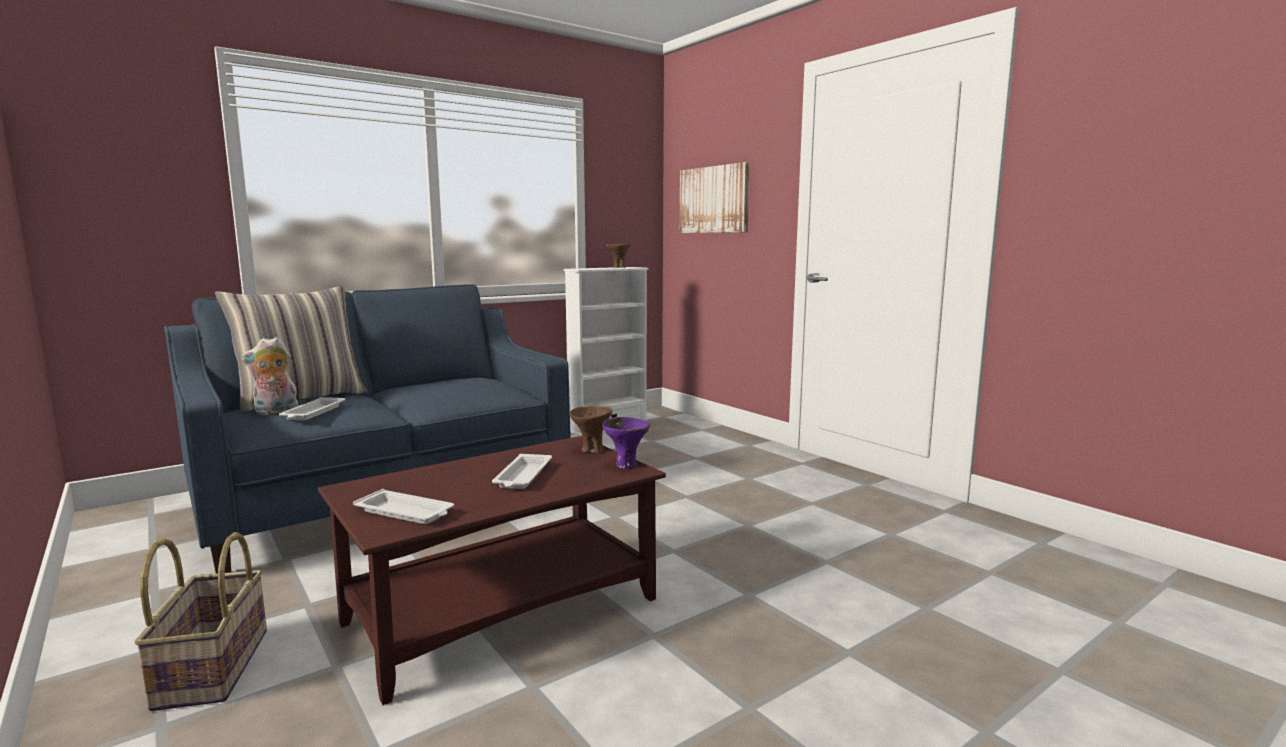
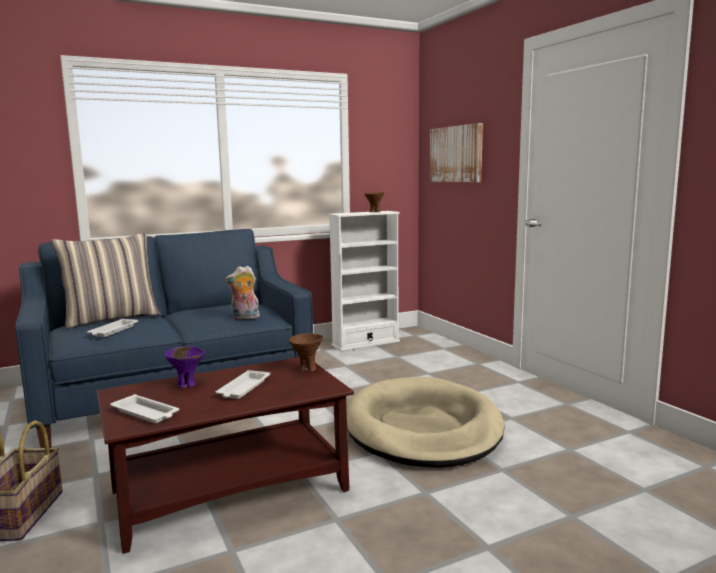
camera: 10 degrees right, 0 degrees up
(275, 412) = (88, 329): plush toy -> plush toy (244, 318)
(626, 464) = (326, 382): purple bowl -> purple bowl (186, 384)
(715, 520) = (422, 428): none -> beige dog bed

